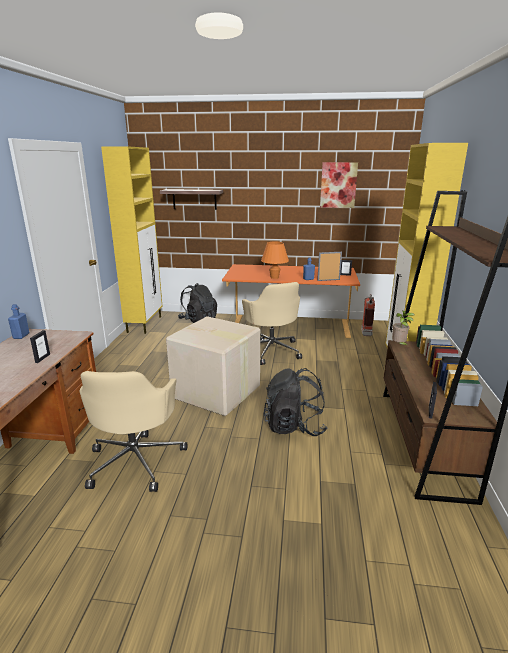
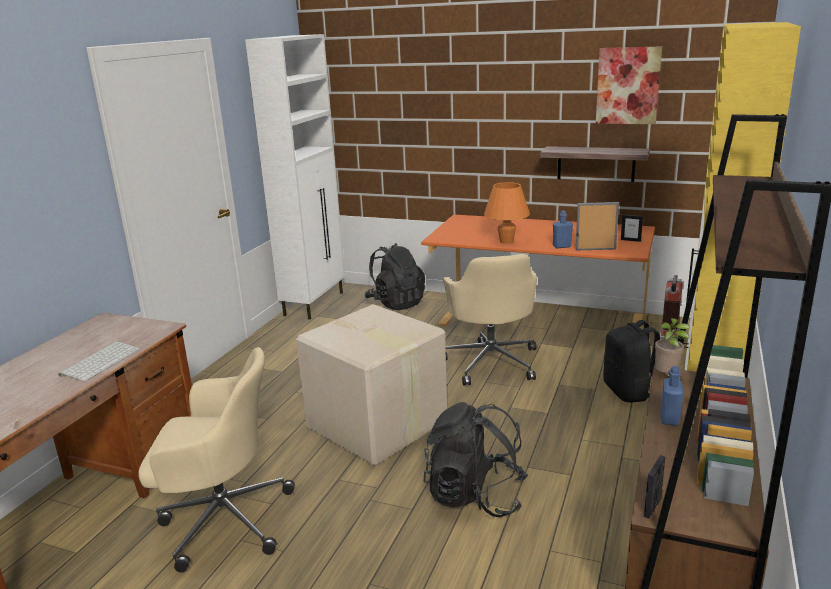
camera: 15 degrees right, 0 degrees up
(21, 336) = (92, 324): blue bottle -> blue bottle (669, 418)
(42, 358) = (101, 361): picture frame -> keyboard
(136, 460) = (223, 519): beige office chair -> beige office chair turned 105 degrees counterclockwise
(145, 324) = (315, 303): yellow cabinet -> white cabinet
(194, 199) = (395, 111): shelf -> shelf (596, 163)
(356, 361) = (629, 392): none -> black backpack

